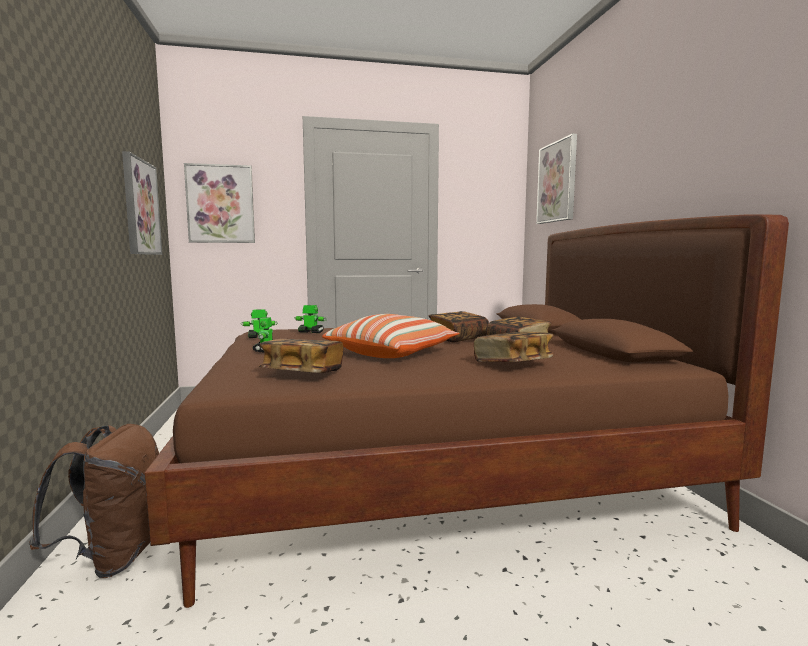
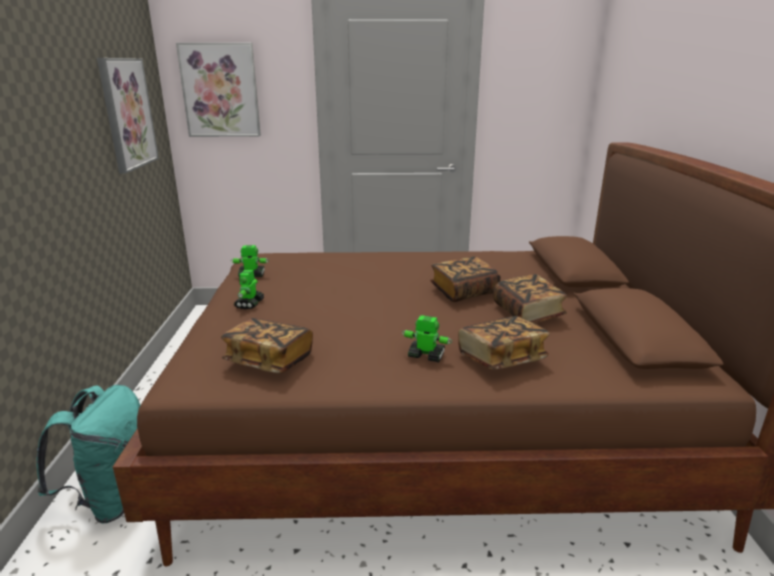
camera: 10 degrees right, 15 degrees up
(114, 556) = (113, 498): brown backpack -> turquoise backpack
(310, 332) = (305, 270): toy robot -> toy robot (425, 355)
(391, 353) = (377, 321): pillow -> none
(557, 182) = (634, 65): picture -> none

